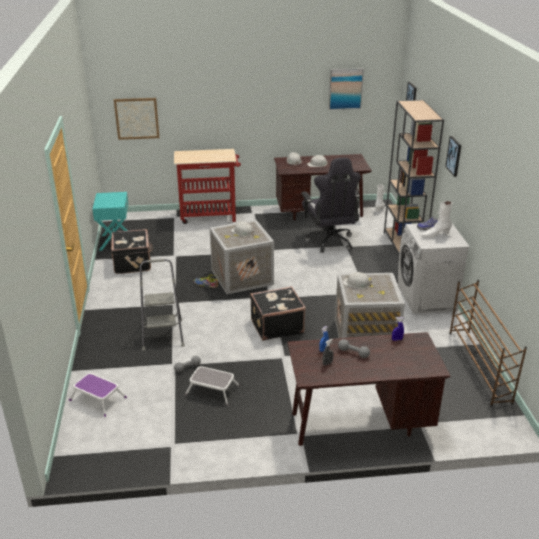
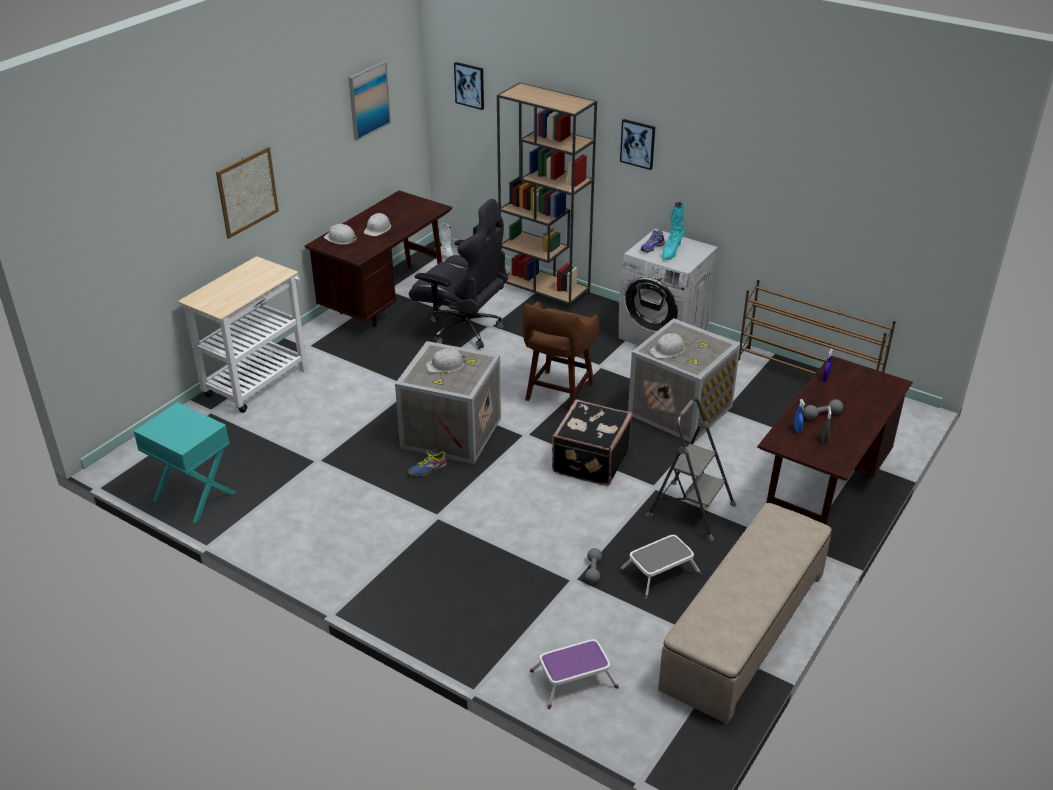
camera: 50 degrees left, 5 degrees up
(133, 263) = (282, 505): black suitcase -> none
(136, 118) = (110, 270): picture -> picture (247, 191)
(162, 333) = (494, 557): grey step ladder -> grey step ladder (688, 509)
(197, 444) = (745, 630): none -> beige bench
(209, 216) = (257, 382): red cart -> white cart
(319, 290) = (558, 393): none -> brown stool
(435, 235) = (671, 252): white boot -> turquoise boot

